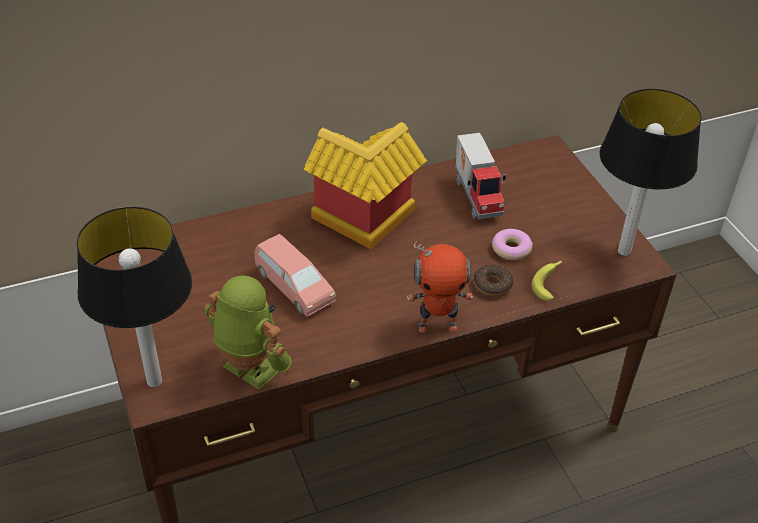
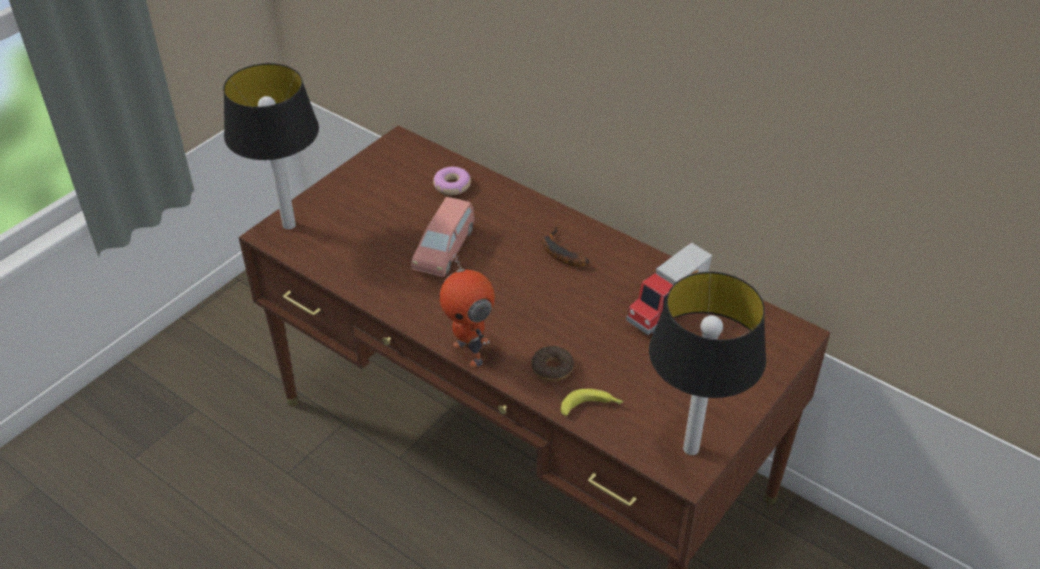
camera: 60 degrees right, 0 degrees up
(248, 369) = (335, 266): toy robot -> none
(362, 222) = (559, 252): toy house -> banana
(511, 249) = (614, 363): donut -> donut (452, 185)

